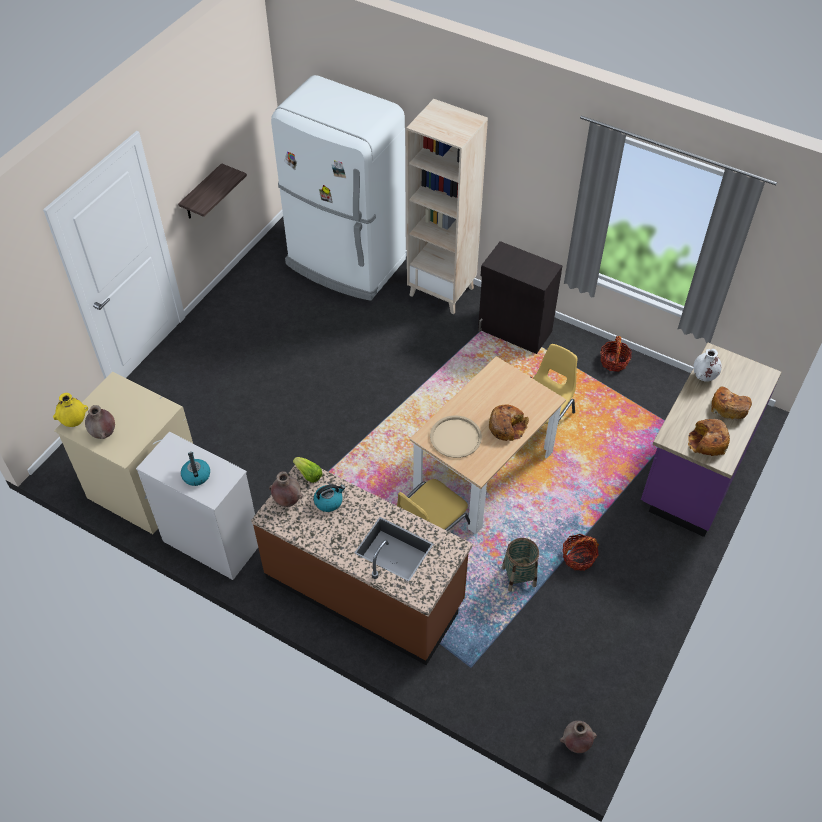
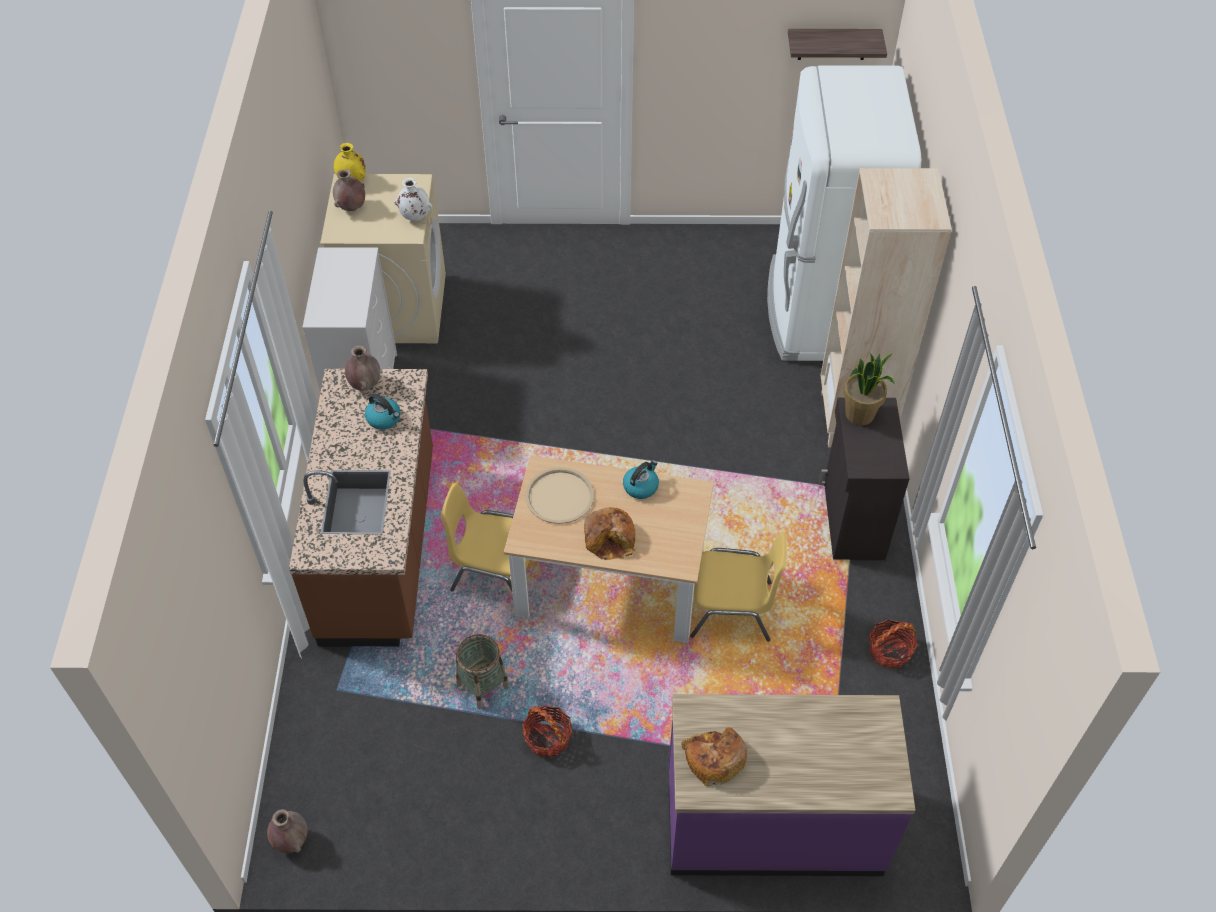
camera: 60 degrees right, 0 degrees up
(196, 475) = (336, 293): kettle -> kettle (641, 486)
(202, 193) = (710, 107): shelf -> shelf (832, 44)
(308, 474) = (409, 386): lettuce -> none
(501, 262) = (860, 414): none -> potted plant
(703, 377) = (828, 713): white vase -> white vase (415, 217)
(729, 406) = (796, 763): bread -> none

